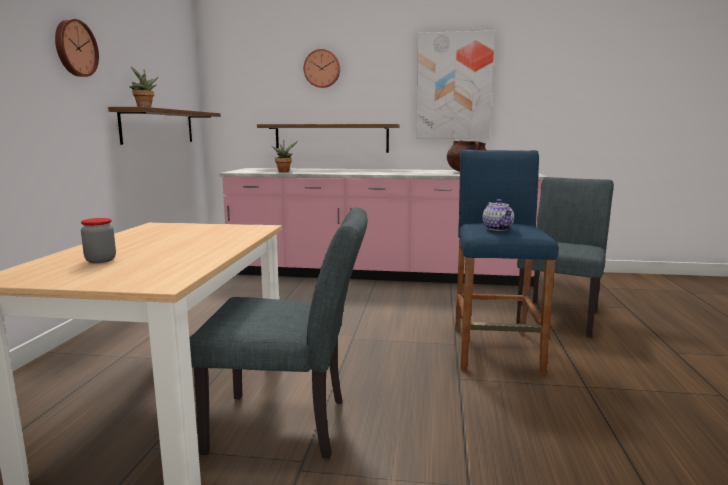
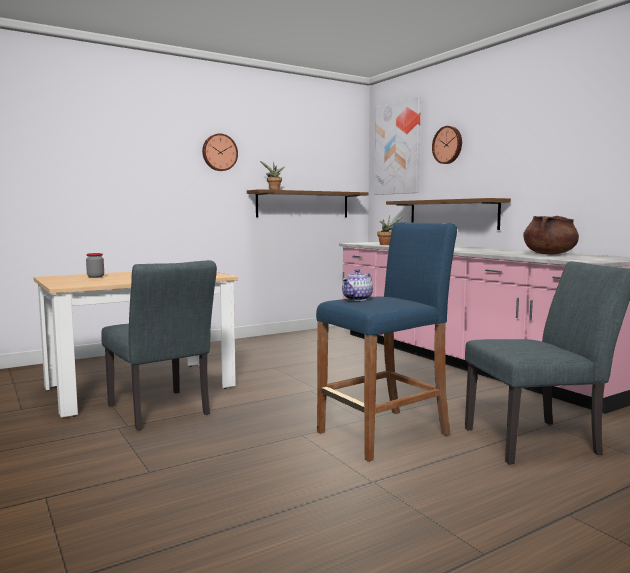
camera: 50 degrees right, 5 degrees down
(453, 86) = (567, 151): picture -> picture (397, 148)

